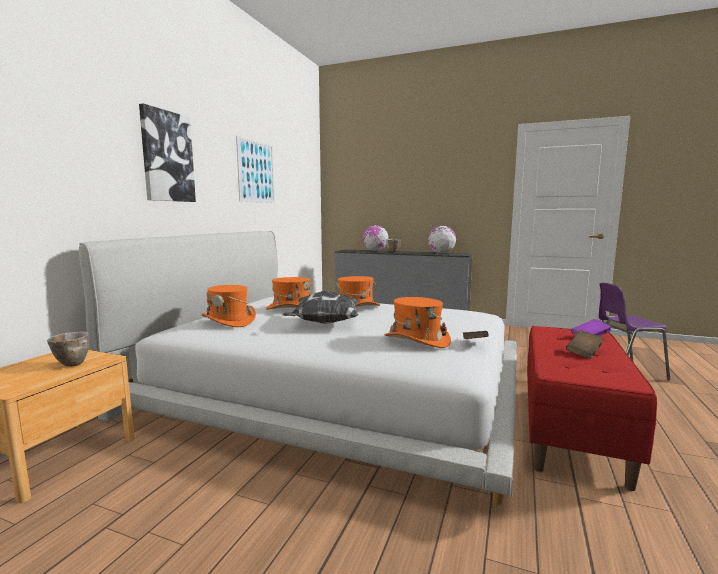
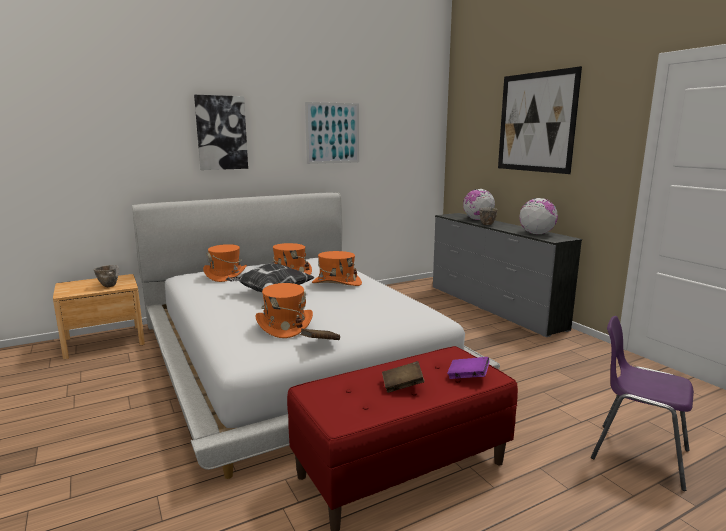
camera: 40 degrees right, 5 degrees up
(419, 171) = (536, 122): none -> picture

